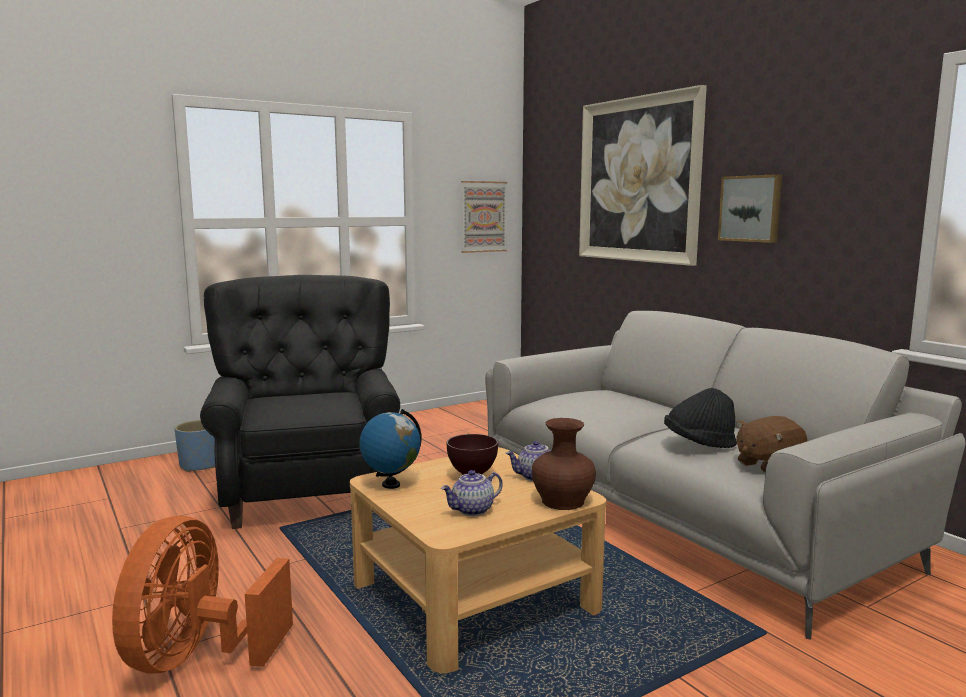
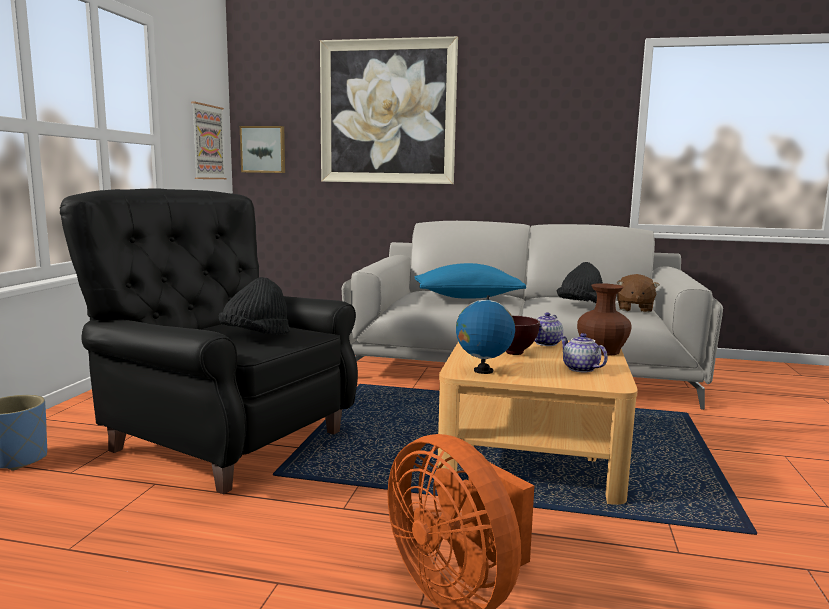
camera: 45 degrees left, 0 degrees up
(298, 408) = (255, 336): none -> black hat
(472, 511) = (579, 369): teapot -> teapot turned 135 degrees clockwise
(607, 407) = (467, 297): none -> blue pillow
(751, 208) = (503, 138): picture -> picture (263, 149)

